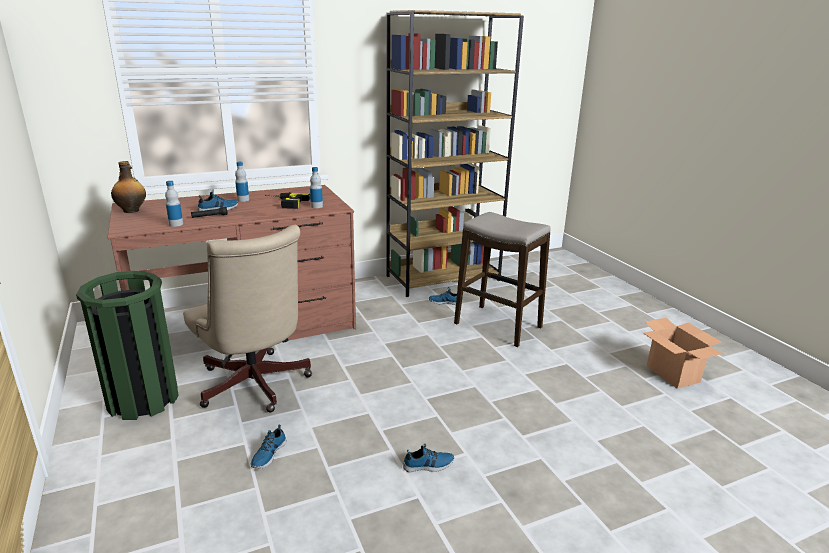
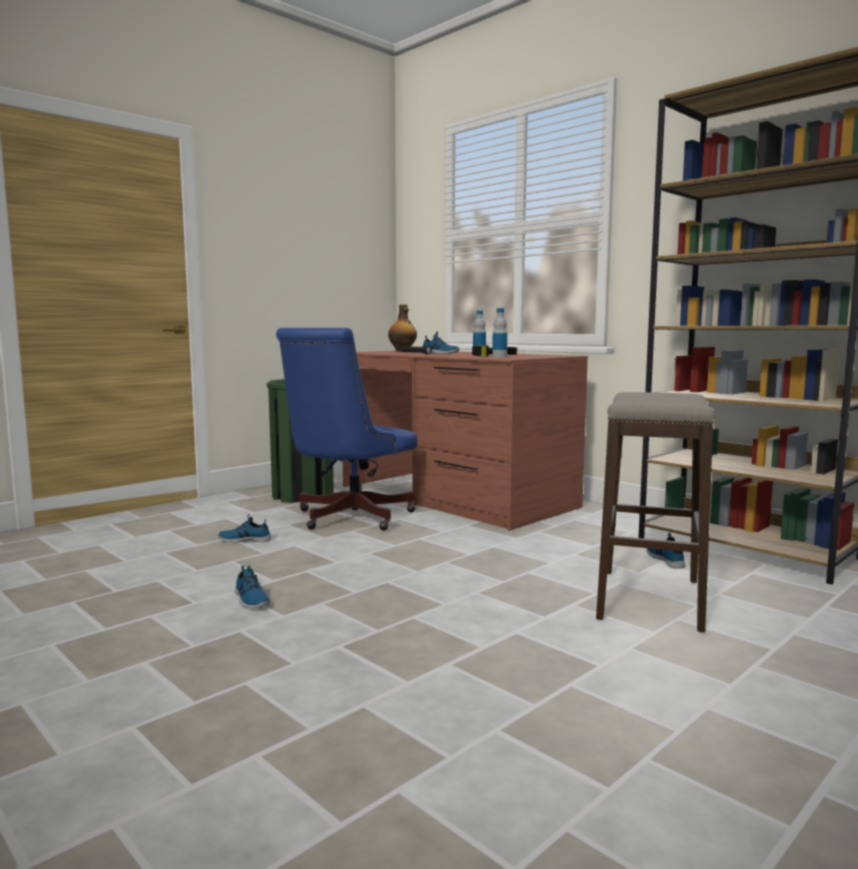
camera: 70 degrees right, 15 degrees down
(176, 224) = (383, 353): bottle -> none
(255, 387) = (347, 518): beige office chair -> blue office chair
(673, 374) = (724, 805): cardboard box -> none

